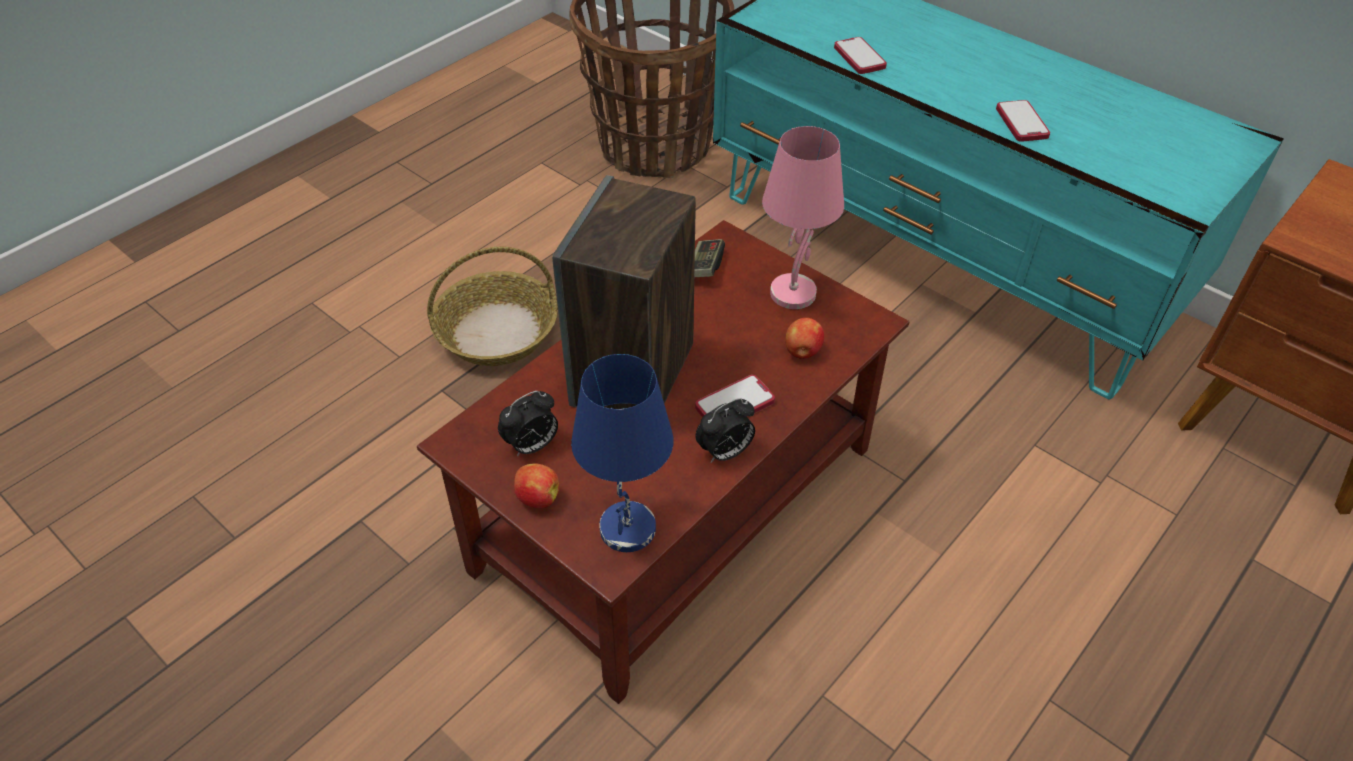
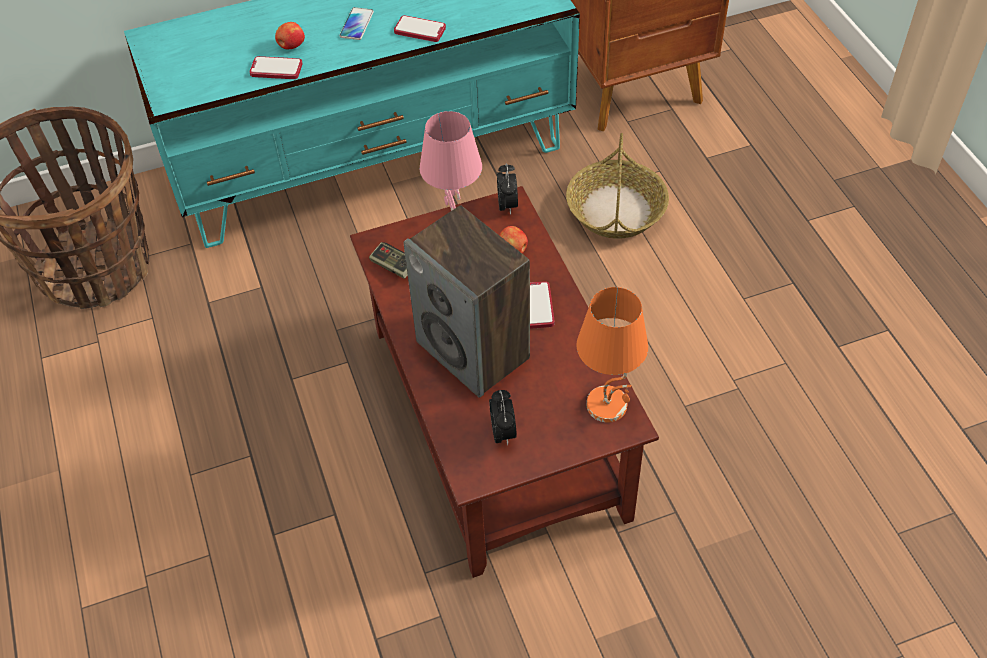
camera: 60 degrees left, 5 degrees up
(497, 331) = (235, 470): basket -> basket (615, 210)
(537, 498) = (552, 446): apple -> apple (291, 46)
(628, 530) = (608, 405): blue table lamp -> orange table lamp
(725, 453) = (574, 329): alarm clock -> alarm clock (507, 205)
(979, 79) = (356, 24): none -> phone

